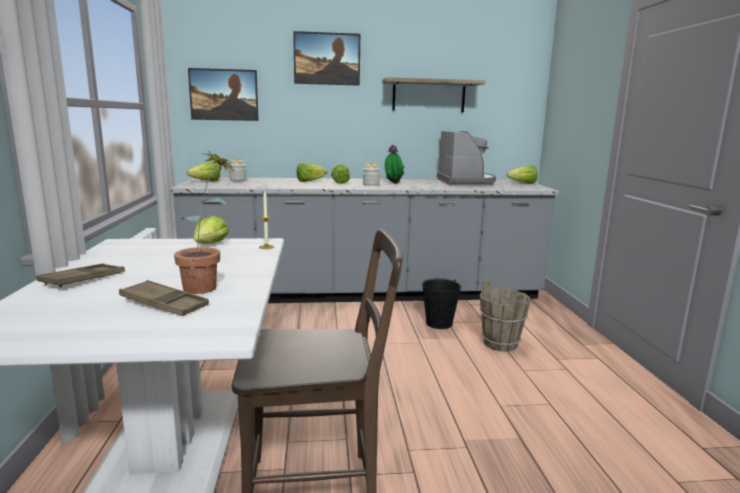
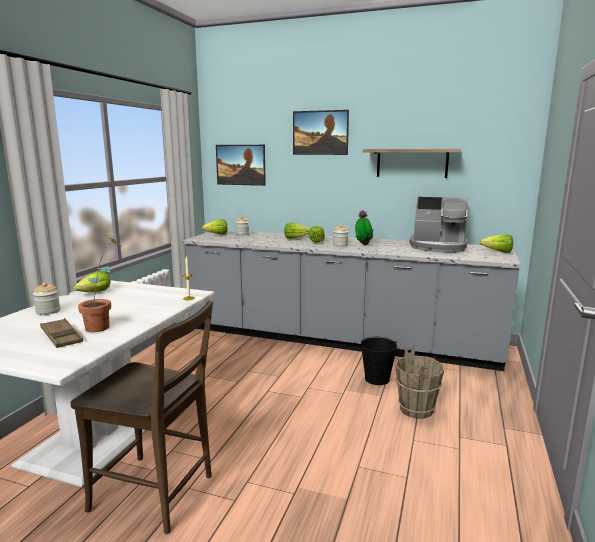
camera: 25 degrees right, 0 degrees up
(83, 280) = (48, 311): brown tray -> jar
(211, 245) = (156, 292): lettuce -> lettuce (95, 293)
(466, 182) = (438, 247): coffee machine -> coffee machine turned 90 degrees clockwise

